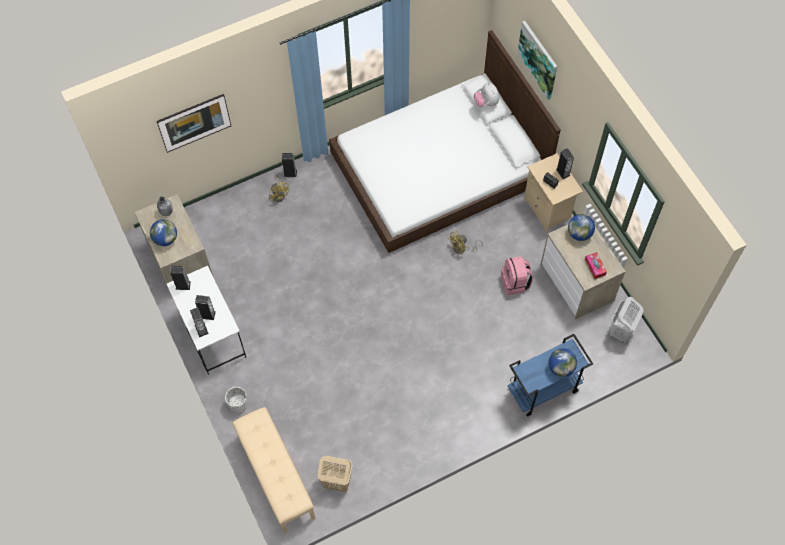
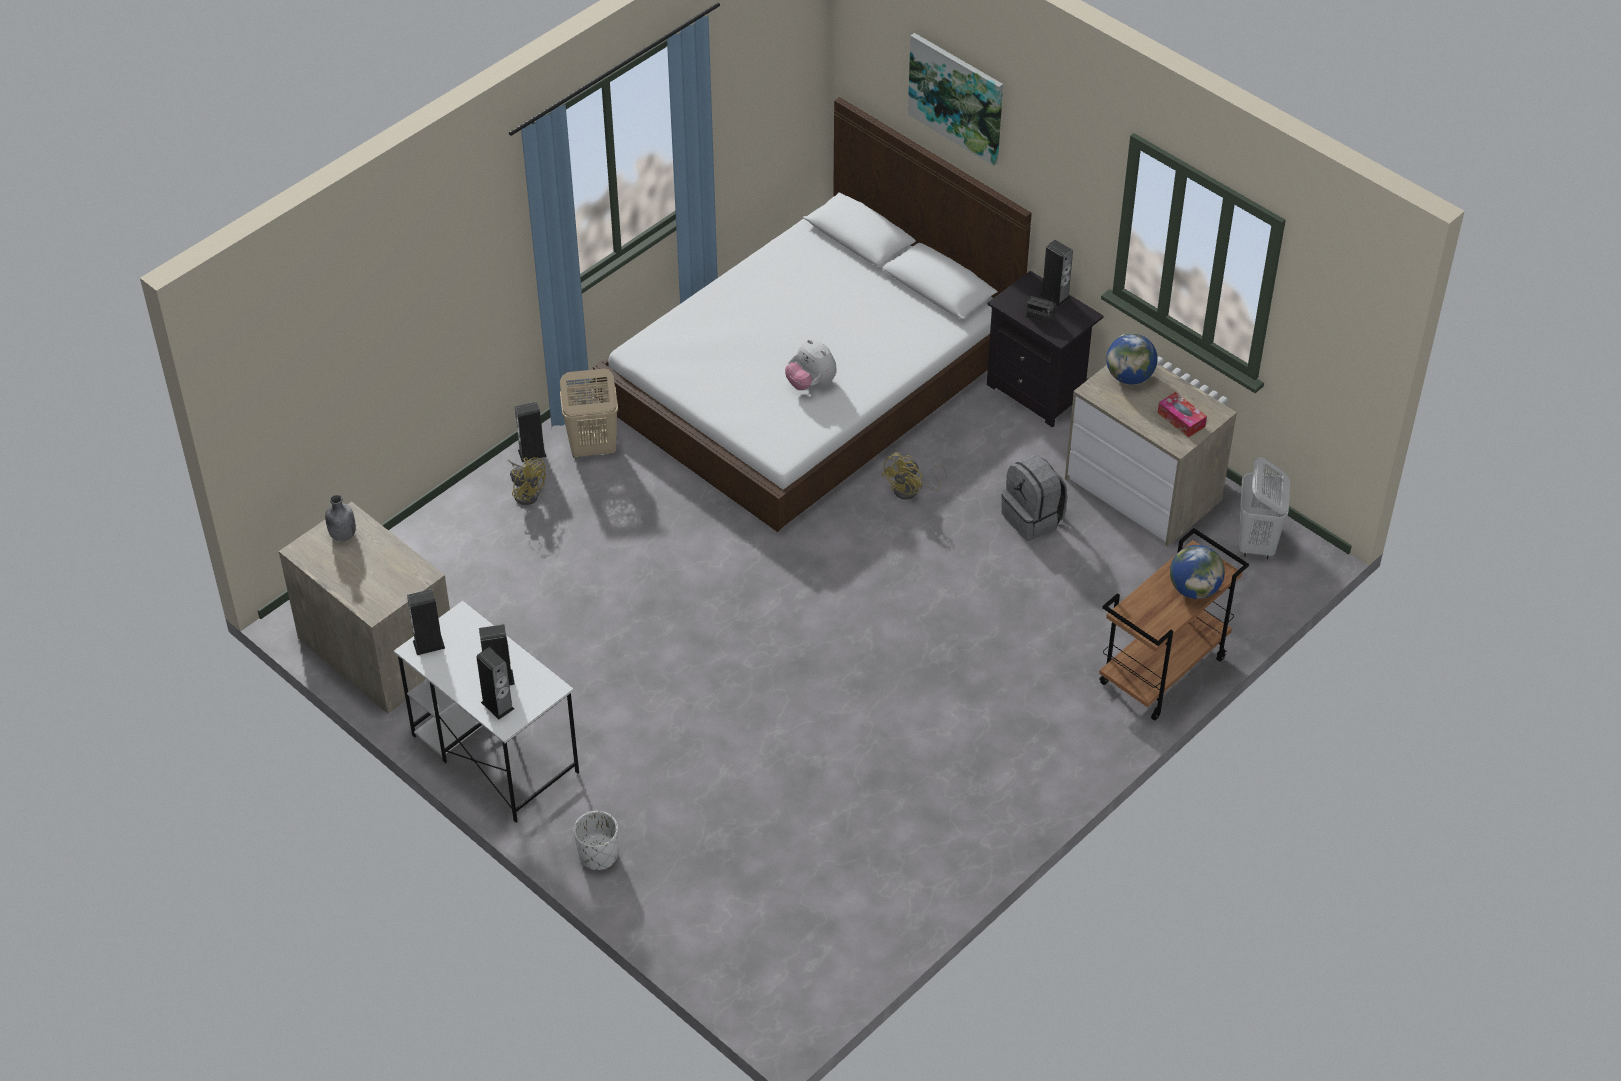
camera: 20 degrees left, 15 degrees down
(165, 239) = (361, 578): globe -> none
(196, 130) = (369, 357): picture -> none
(275, 476) = (725, 954): beige bench -> none
(336, 482) = (848, 929): beige laundry basket -> beige laundry basket (592, 448)
(486, 102) = (865, 232): plush toy -> plush toy (811, 383)
(515, 283) = (1033, 518): pink backpack -> grey backpack
(543, 390) = (1162, 672): blue cart -> brown cart
(548, 209) = (1039, 391): beige nightstand -> black nightstand

